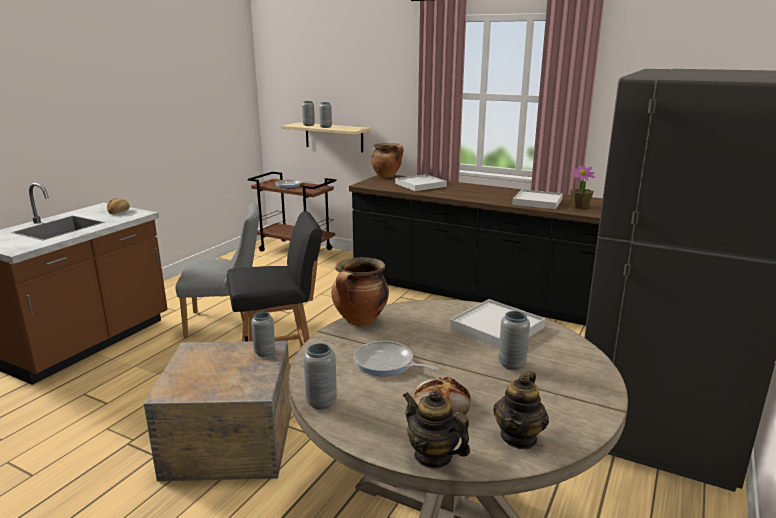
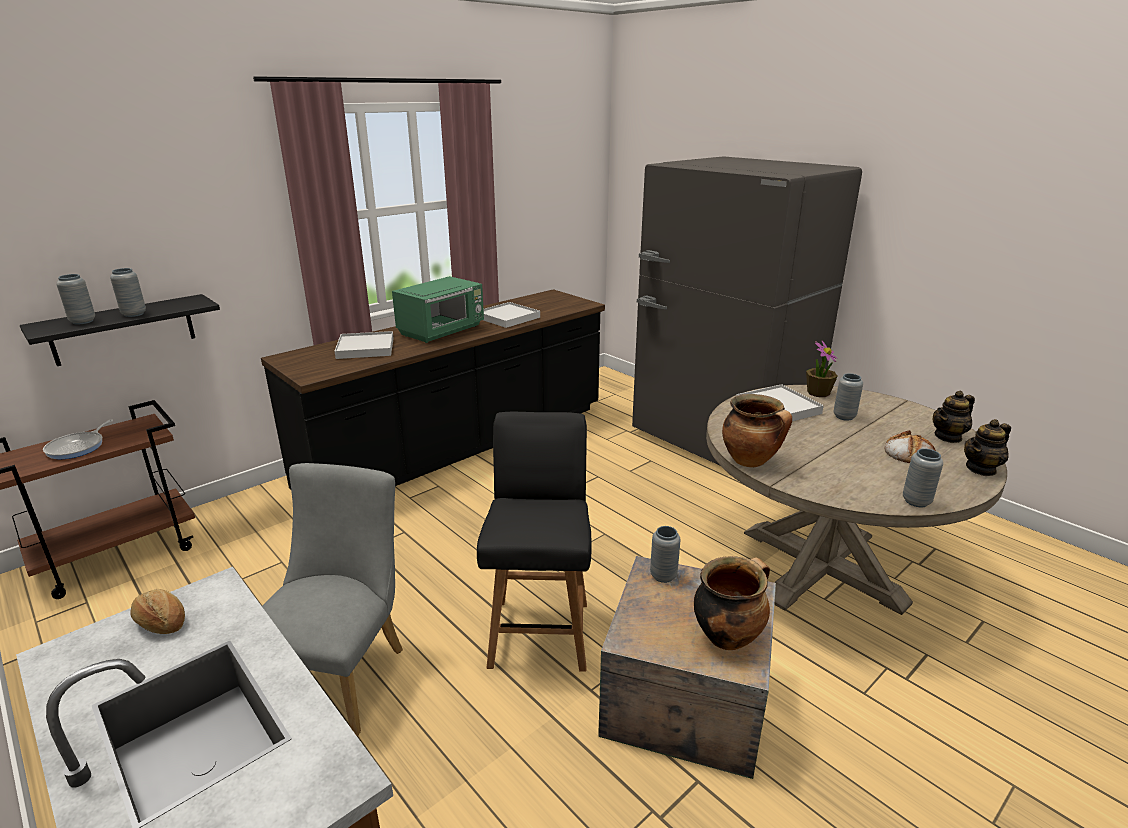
camera: 70 degrees left, 5 degrees up
(334, 137) = (123, 329): beige shelf -> black shelf
(386, 364) = (843, 463): frying pan -> none
(387, 176) = (289, 357): cooking pot -> cooking pot (727, 636)
(478, 193) = (442, 331): none -> green microwave
(519, 437) = (948, 437): teapot -> teapot turned 105 degrees clockwise
(580, 206) = (541, 308): potted plant -> potted plant (818, 393)

